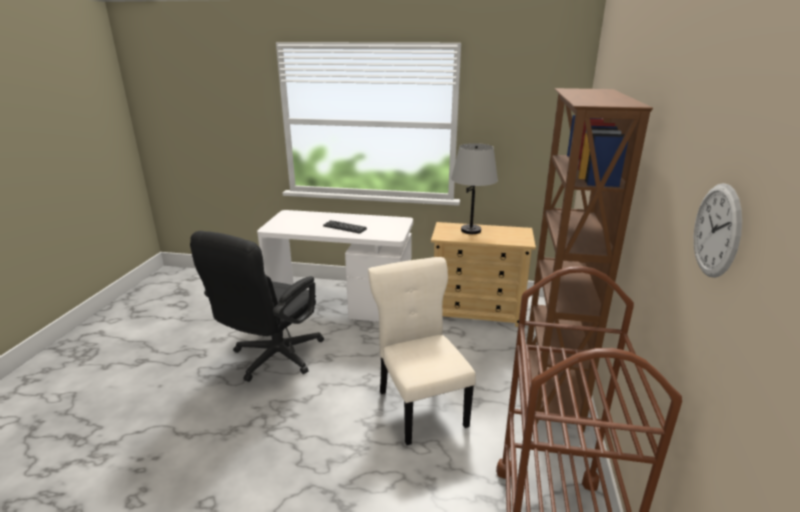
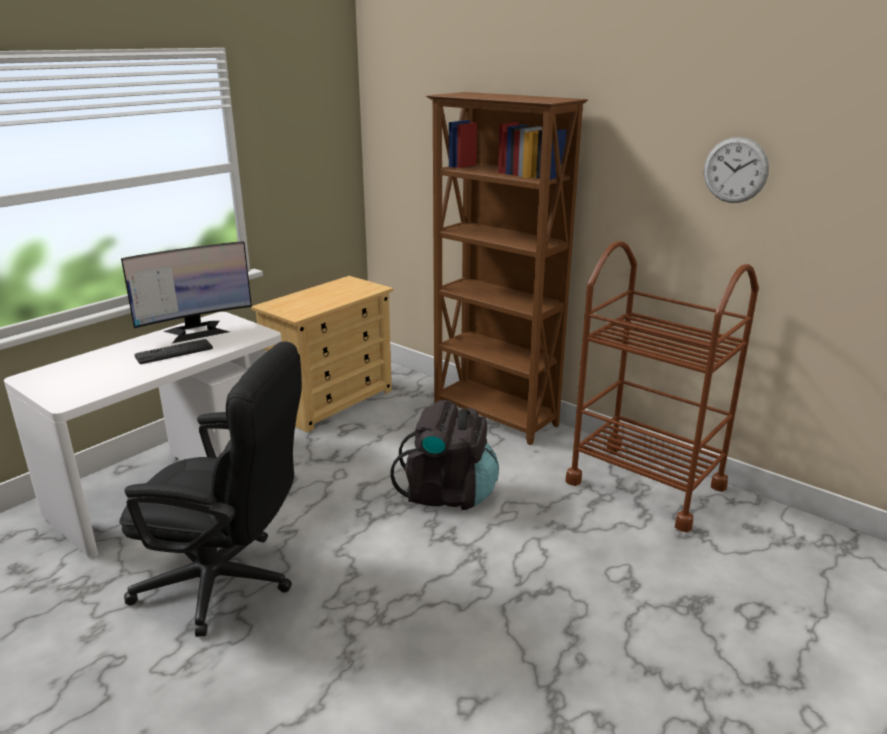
camera: 60 degrees left, 0 degrees up
(272, 359) = (228, 583): black office chair -> black office chair turned 45 degrees counterclockwise
(377, 222) = (196, 331): none -> monitor
(420, 406) = (448, 493): beige chair -> black backpack
(470, 230) = (307, 299): grey table lamp -> none

